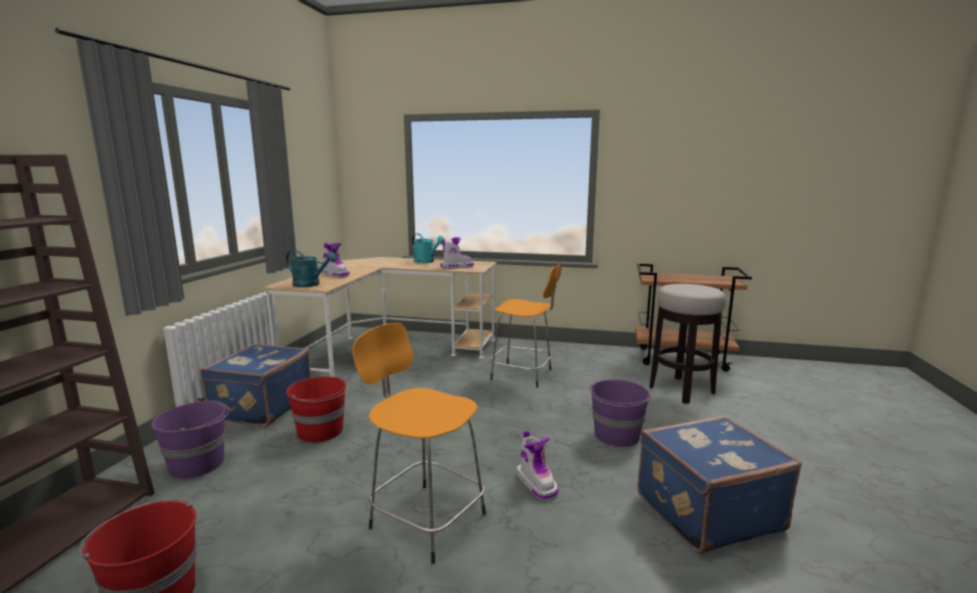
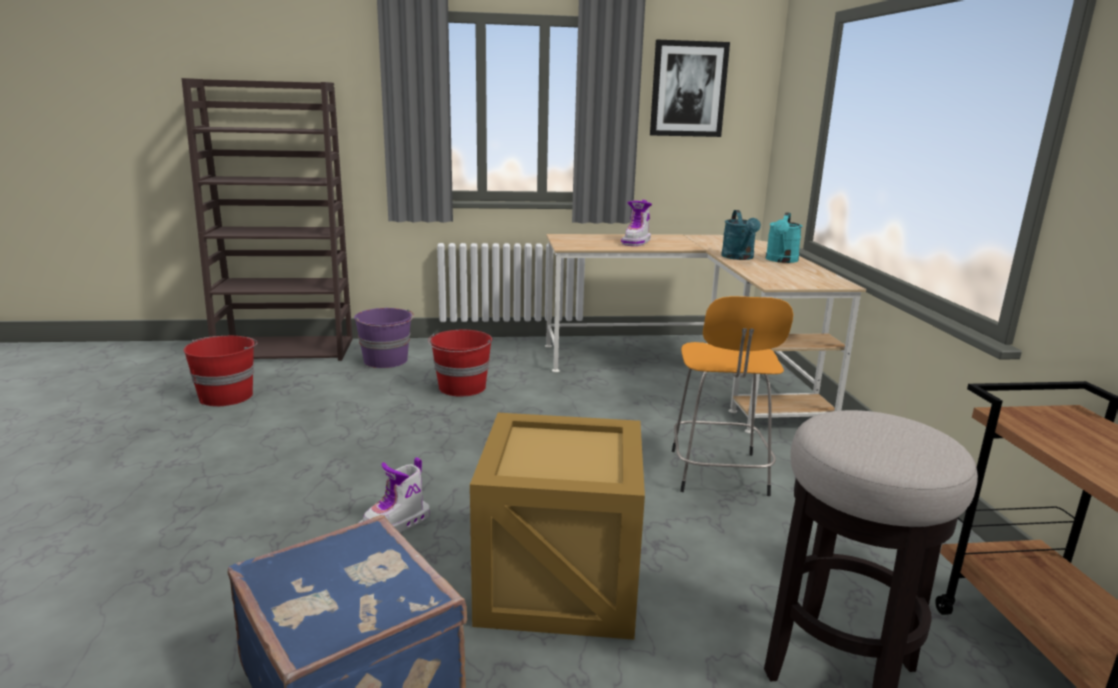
camera: 70 degrees right, 5 degrees up
(260, 407) = (494, 353): blue suitcase -> none
(301, 159) = (688, 89): none -> picture
(311, 284) = (575, 242): turquoise watering can -> turquoise watering can (739, 258)
(425, 519) = (317, 468): orange stool -> none
(456, 267) = (774, 275): boot -> none
(617, 436) = (559, 583): purple bucket -> crate

